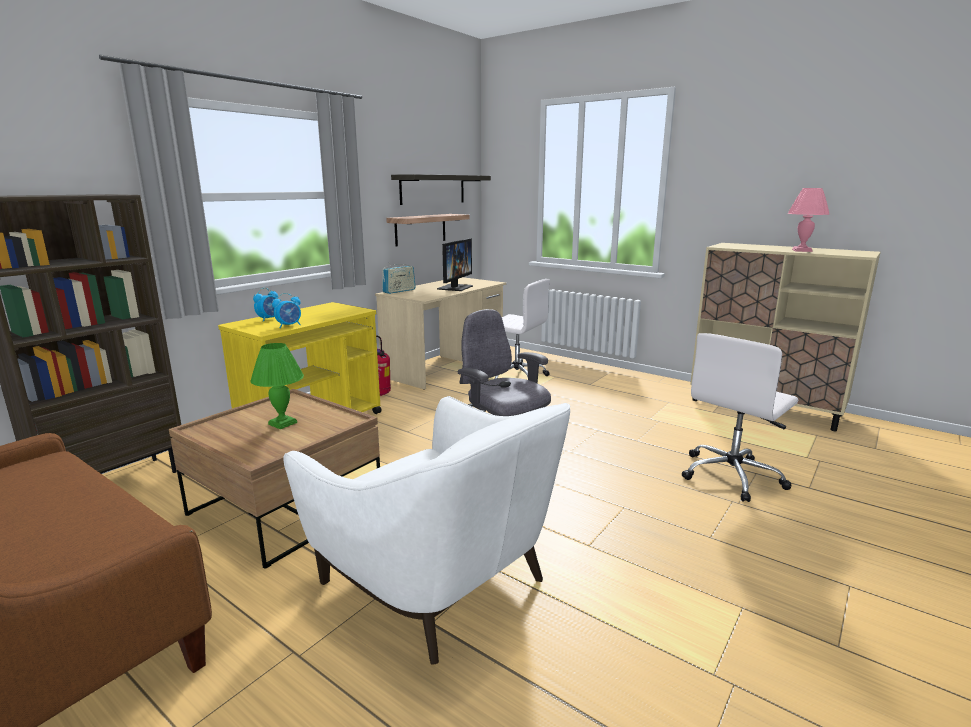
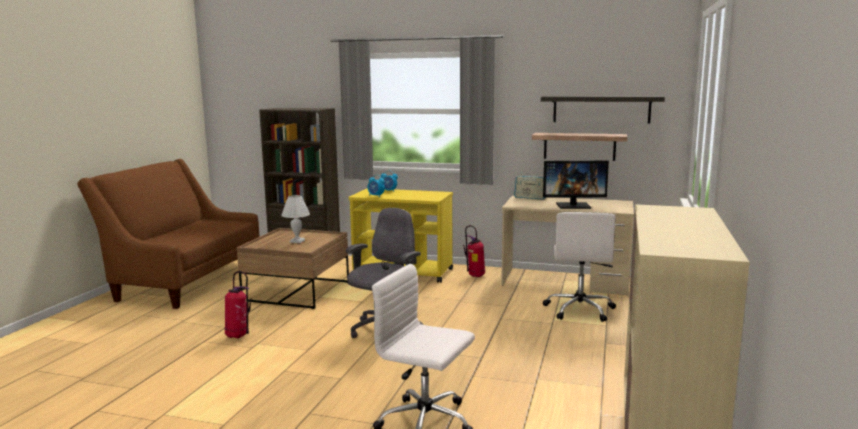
camera: 70 degrees right, 5 degrees down
(282, 423) = (297, 241): green table lamp -> white table lamp
(437, 580) = (238, 336): white armchair -> fire extinguisher
(802, 250) = (667, 230): pink table lamp -> none

